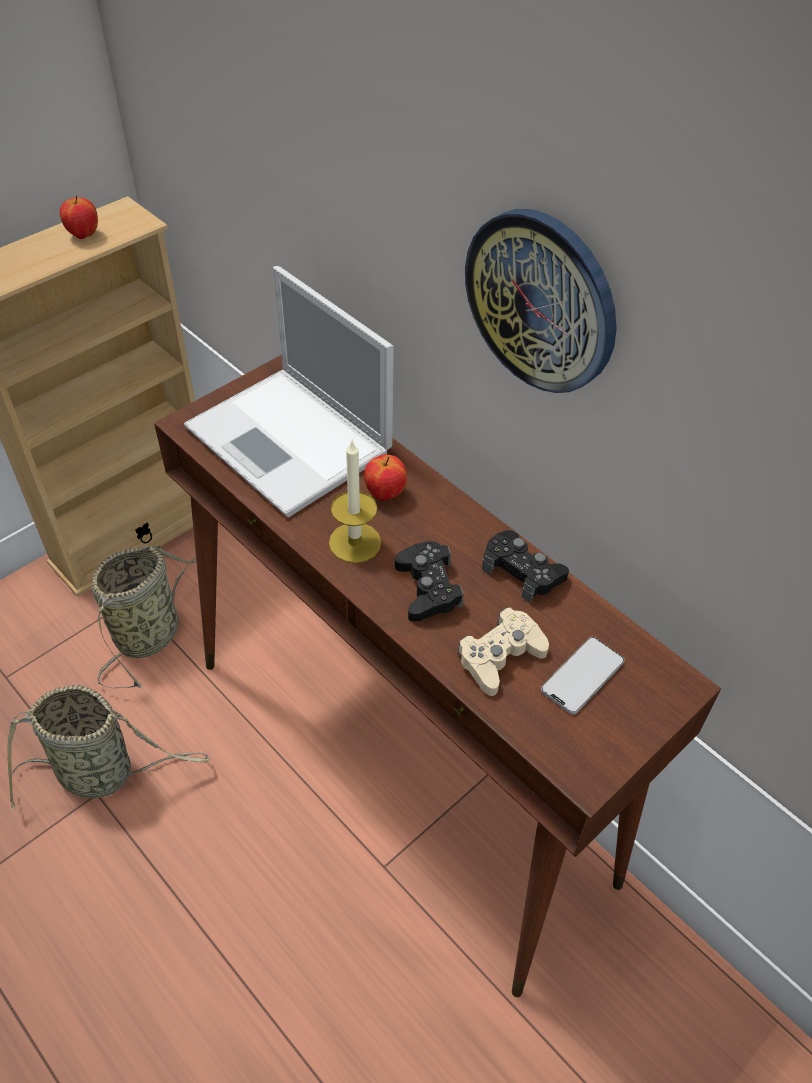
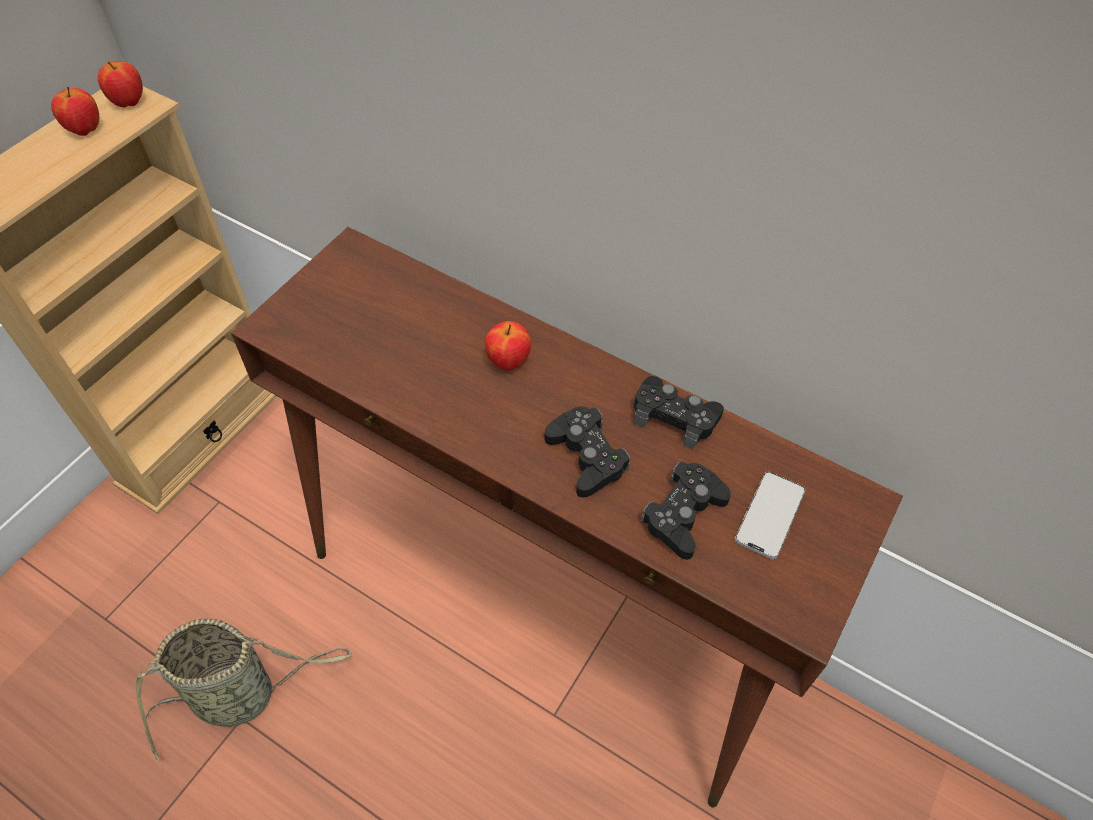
camera: 15 degrees left, 5 degrees up
(126, 218) = (129, 103): none -> apple
(151, 632) = (249, 534): basket -> none
(291, 442) = (390, 324): laptop -> none
(355, 542) = (494, 423): candle -> none
(500, 656) = (683, 514): beige game controller -> black game controller
(541, 301) = (671, 135): wall clock -> none

